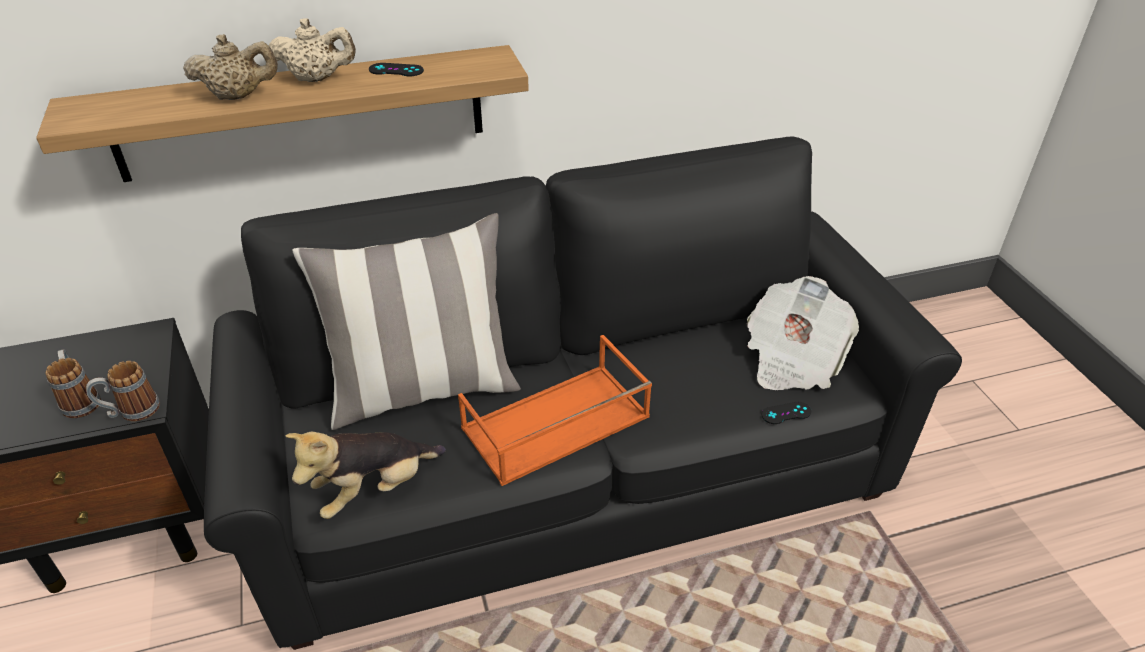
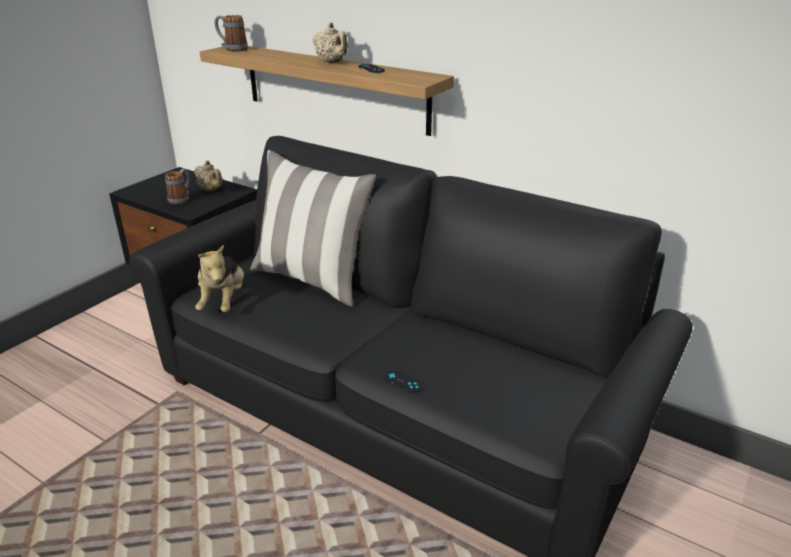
camera: 50 degrees right, 10 degrees down
(131, 412) = (186, 211): mug -> mug (232, 49)
(238, 96) = (288, 59): beige teapot -> beige teapot (211, 190)
(374, 490) = (224, 301): plush toy -> plush toy turned 105 degrees counterclockwise
(555, 425) = (337, 330): orange tray -> none
(786, 413) = (472, 418): black game controller -> black game controller (402, 381)
(793, 358) = (537, 397): newspaper -> none

